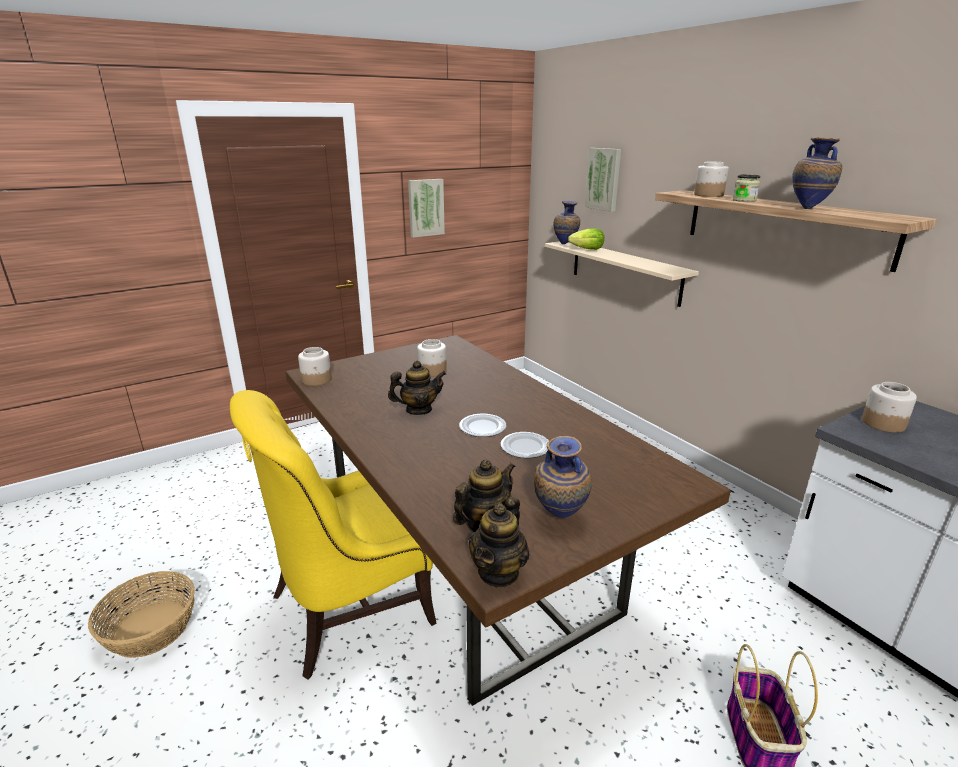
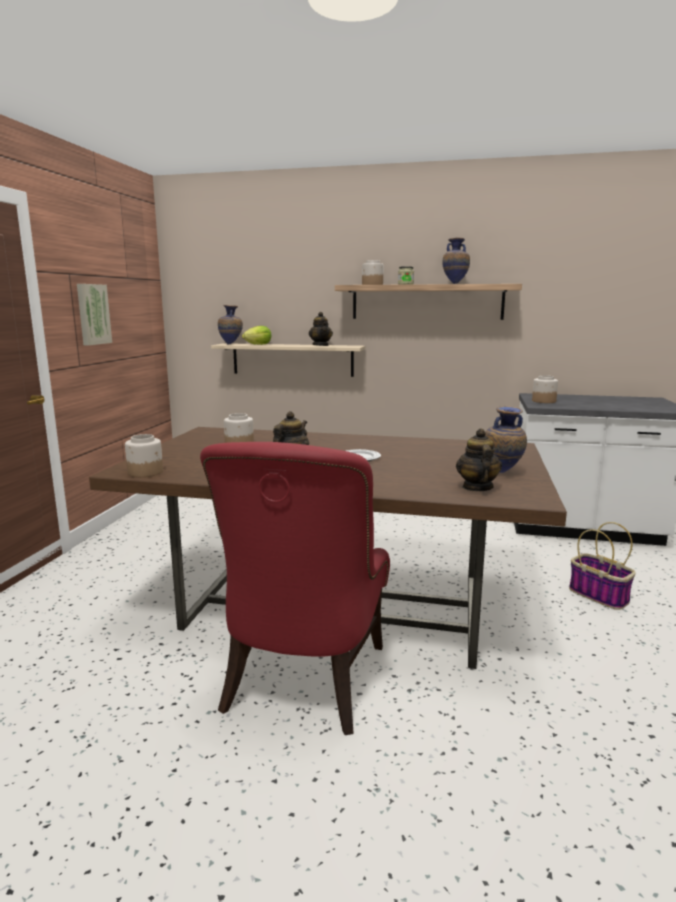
camera: 45 degrees left, 10 degrees down
(150, 629) = (123, 820): basket -> none
(348, 608) = (303, 678): yellow chair -> red chair
(499, 572) = (533, 498): teapot -> teapot (320, 345)
(525, 447) = (408, 457): plate -> none
(604, 179) = (257, 284): picture -> none

